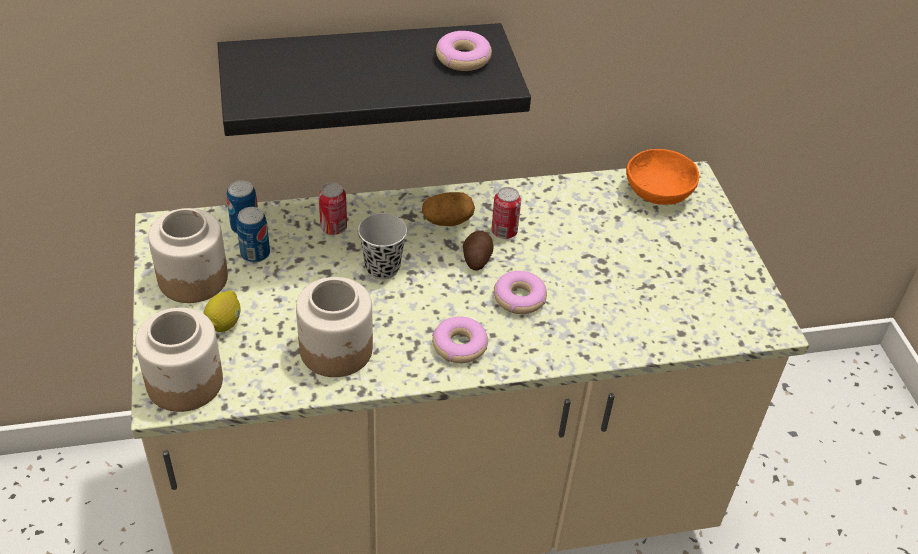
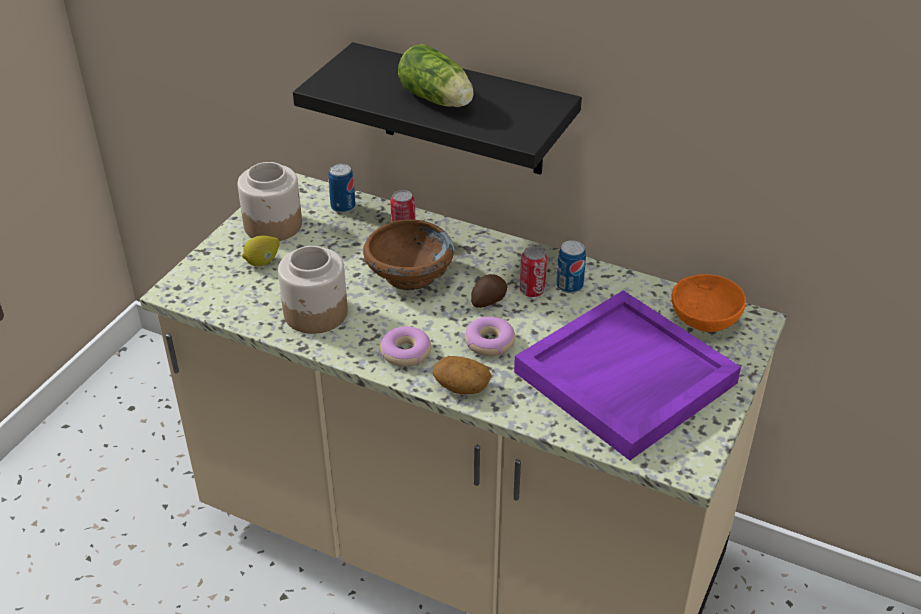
camera: 40 degrees right, 5 degrees down
(186, 382) = (199, 286): jar -> none
(255, 254) = (330, 227): can -> can (569, 286)
(382, 75) = (438, 100): none -> lettuce
(382, 268) = (409, 275): black cup -> brown bowl
(447, 220) = (496, 263): potato -> potato (461, 386)
(463, 58) = (515, 110): donut -> none
(655, 276) = (625, 379): none -> purple tray

